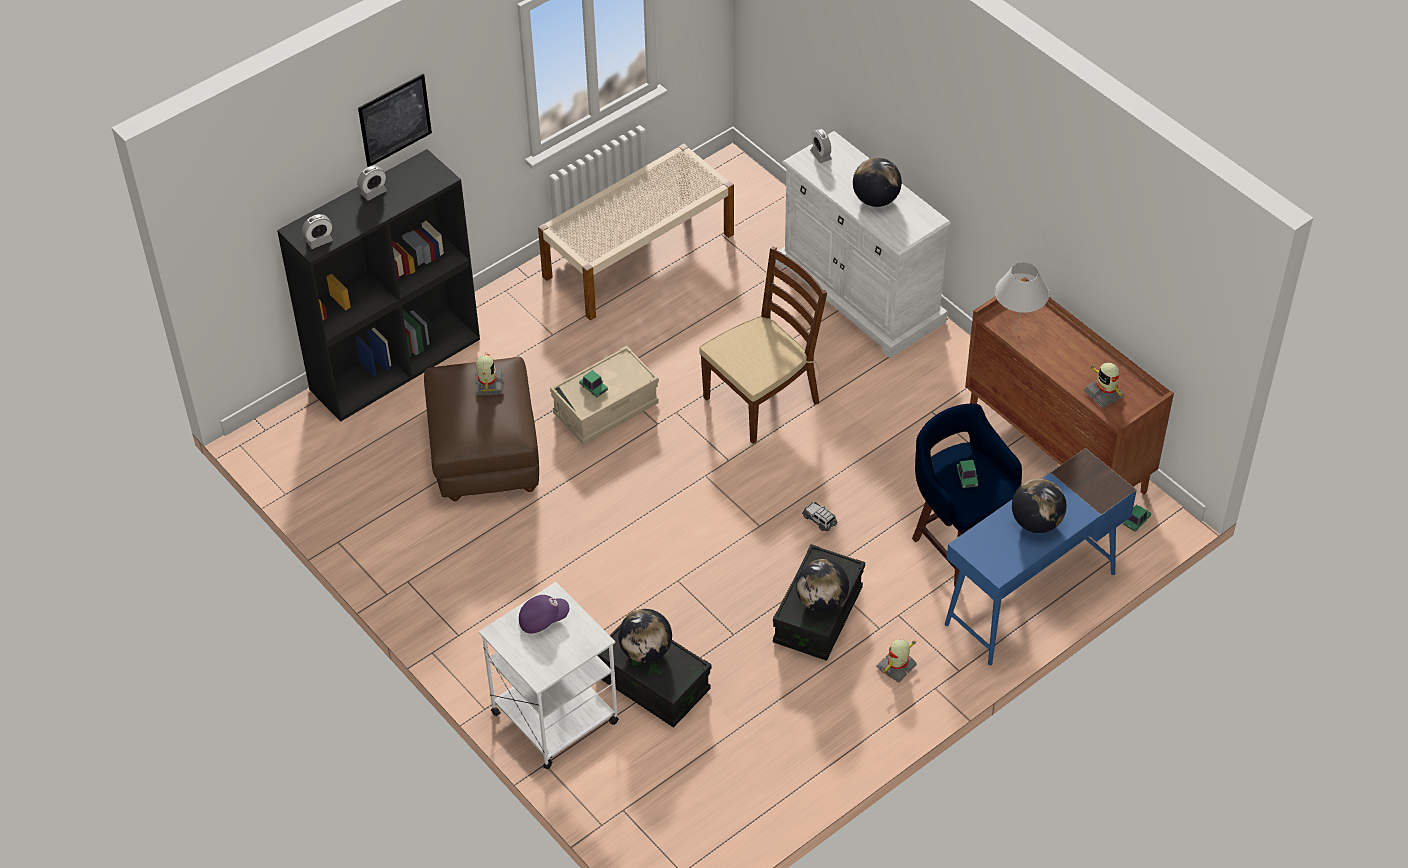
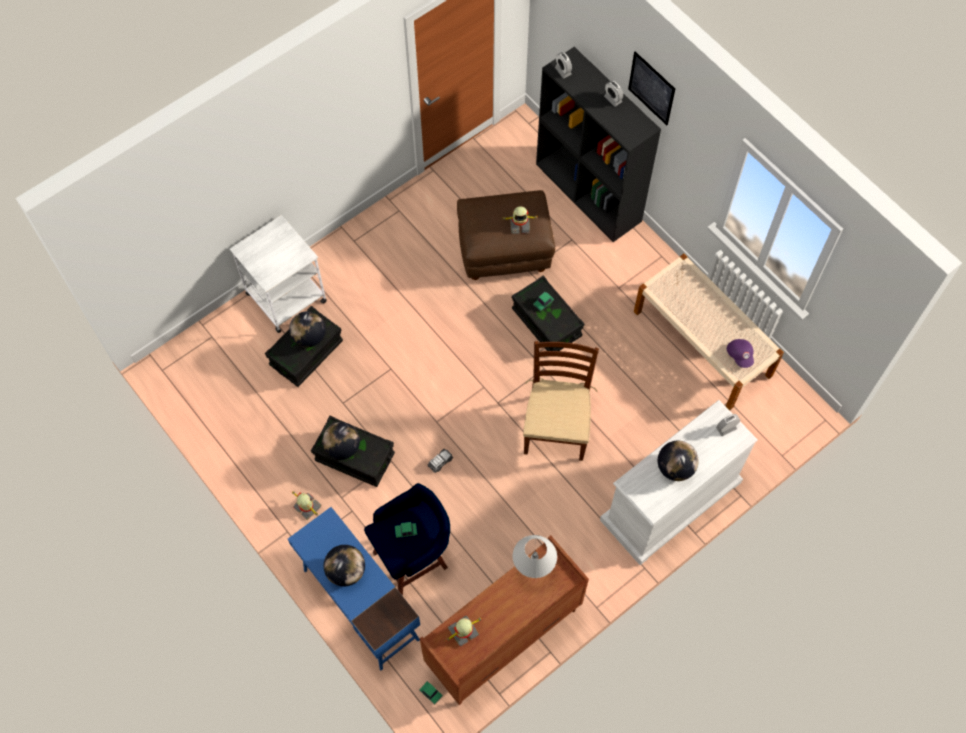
camera: 90 degrees right, 15 degrees up
(543, 619) = (287, 250): purple cap -> purple cap (740, 355)
(606, 409) = (546, 323): beige storage box -> black storage box
(762, 399) = (556, 426): brown chair -> brown chair turned 135 degrees counterclockwise

